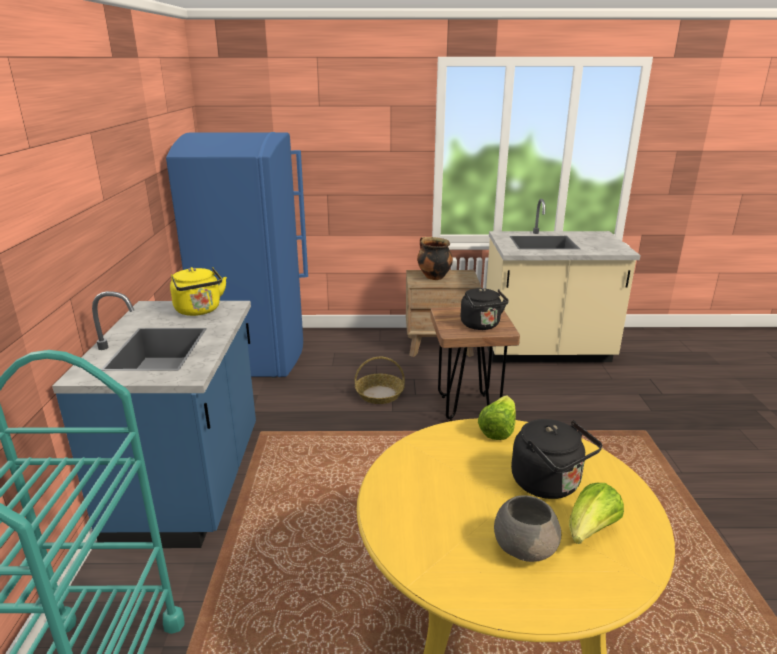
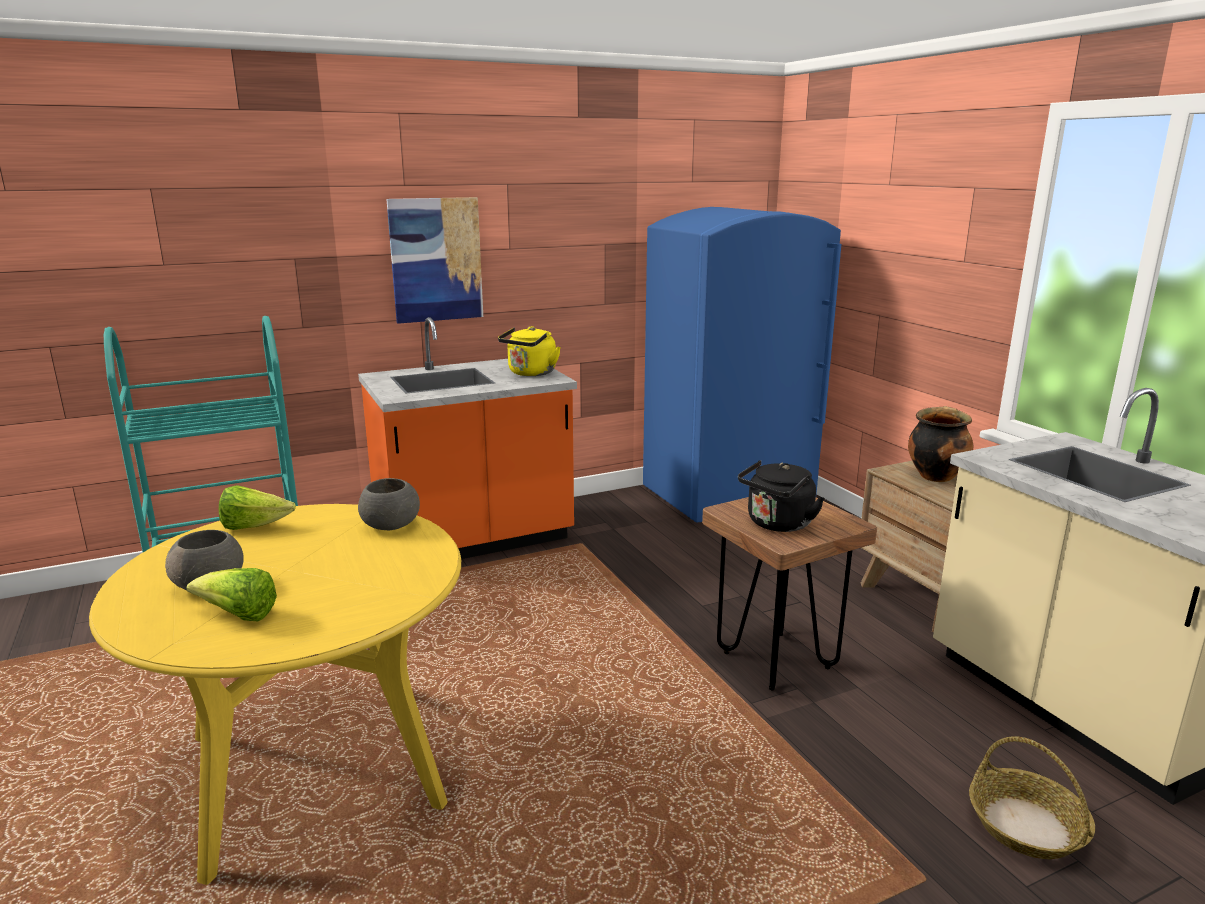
camera: 65 degrees right, 5 degrees down
(70, 228) = (436, 260): none -> picture
(191, 484) = (474, 540): blue counter -> orange counter
(380, 394) = (731, 587): basket -> basket (1027, 826)
(445, 440) = (389, 525): none -> grey bowl
(498, 430) = (427, 547): lettuce -> lettuce (254, 527)
(549, 484) = (322, 586): black kettle -> none

